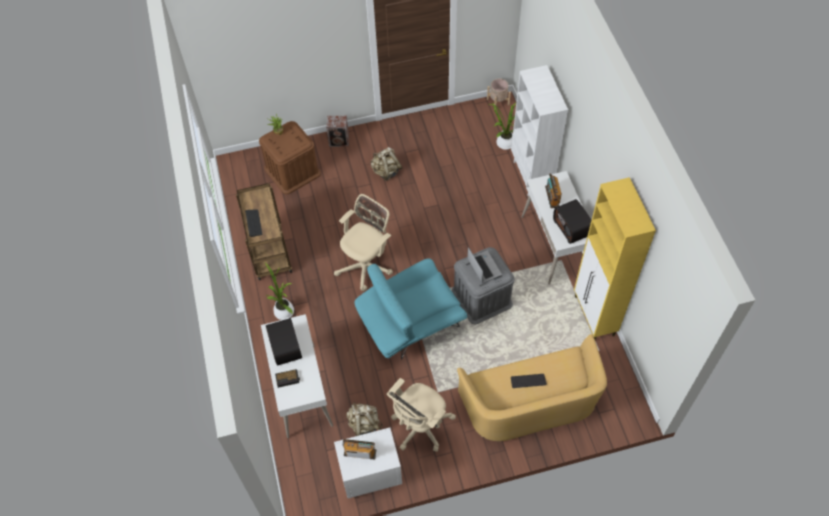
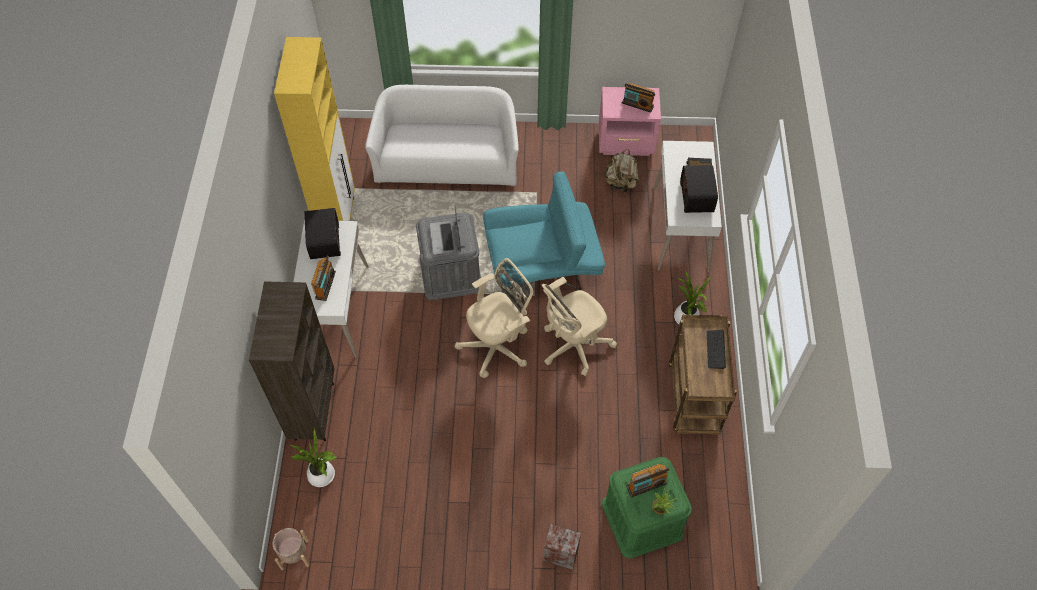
camera: 165 degrees left, 0 degrees up
(289, 143) = (646, 485): none -> radio
(292, 171) = (642, 519): brown storage box -> green storage box
(369, 473) = (626, 143): white nightstand -> pink nightstand
(386, 171) = (507, 477): beige backpack -> none
(420, 428) = (566, 167): beige office chair -> beige office chair (498, 346)
(528, 381) = (449, 138): keyboard -> none
(531, 176) = (313, 410): white bookcase -> brown bookcase
(531, 403) = (447, 160): yellow sofa -> white sofa

